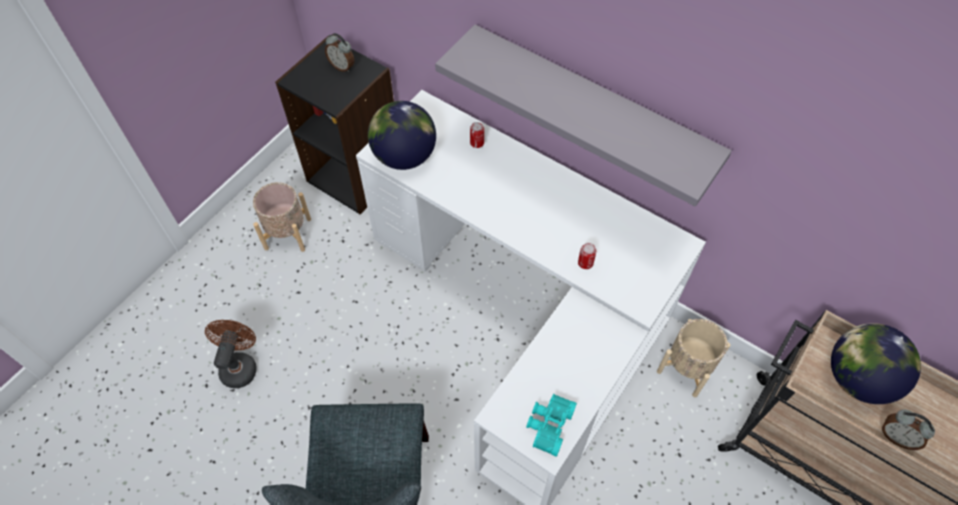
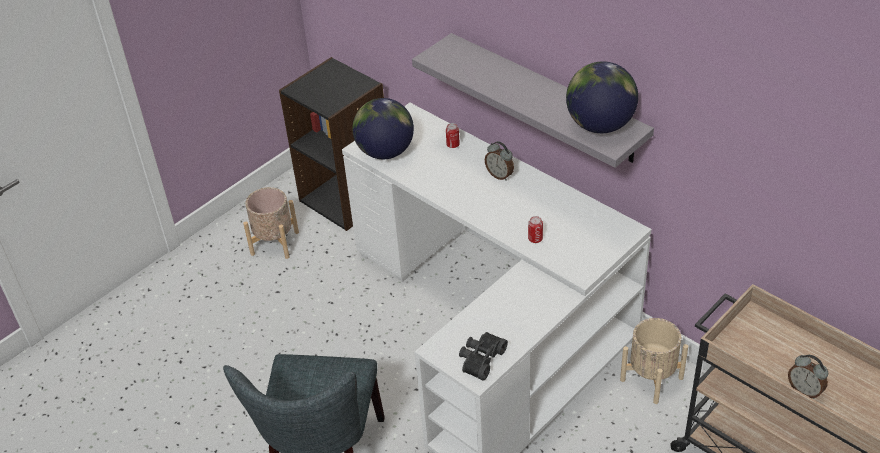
camera: 10 degrees right, 15 degrees down
(240, 365) = (214, 347): brown fan -> none
(342, 66) = (340, 80): alarm clock -> alarm clock (500, 175)
(548, 425) = (480, 359): turquoise binoculars -> black binoculars
(857, 378) = (777, 344): globe -> globe (600, 125)

